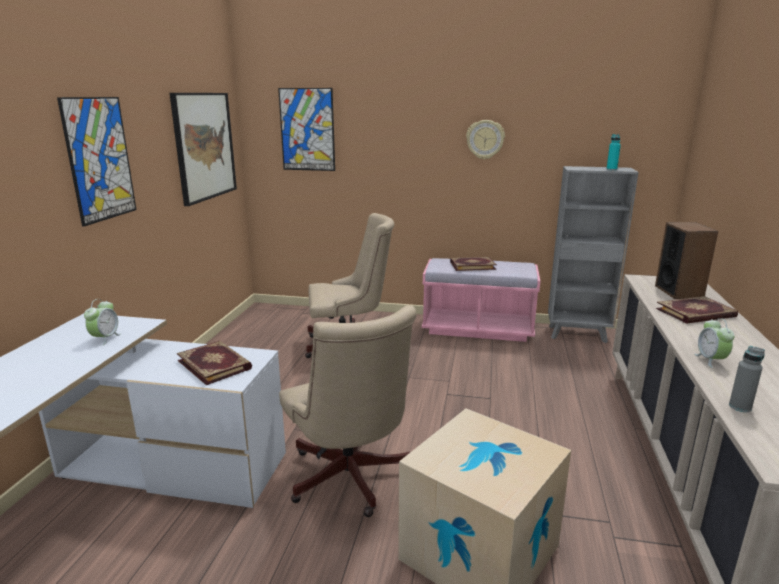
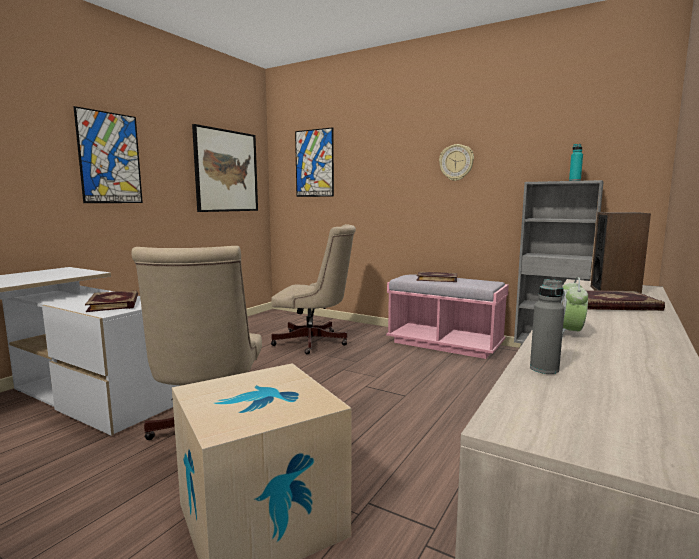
camera: 20 degrees right, 10 degrees down
(105, 338) = (51, 276): alarm clock -> none

